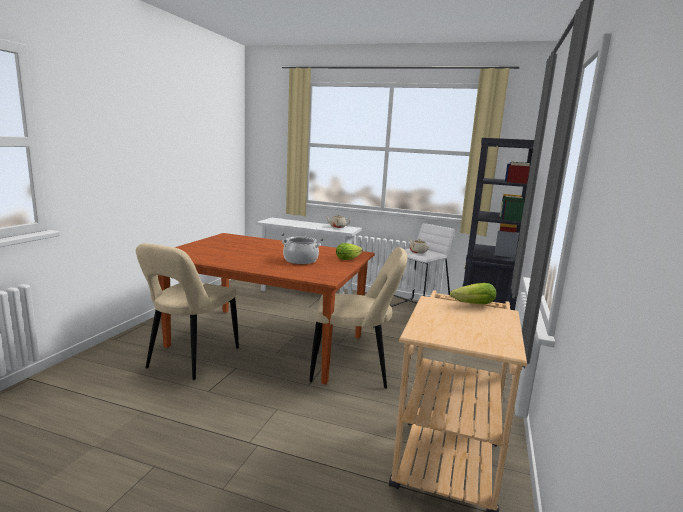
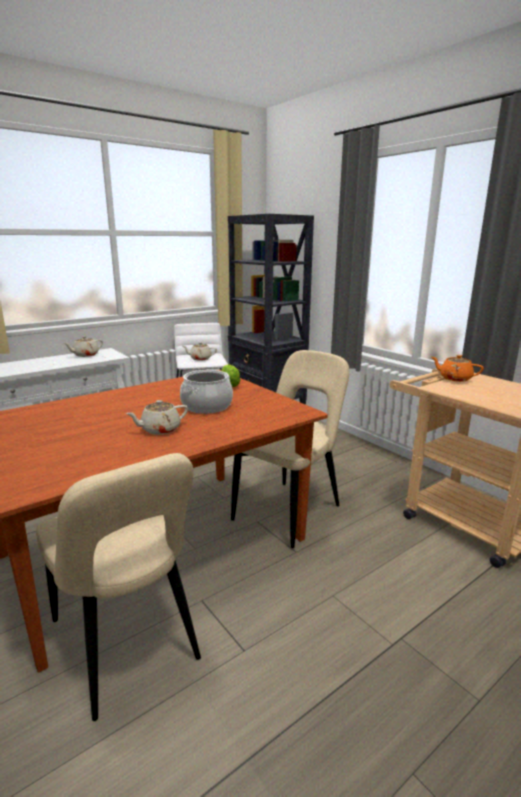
camera: 55 degrees left, 5 degrees up
(253, 259) = (160, 430): none -> beige teapot
(471, 304) = (454, 378): lettuce -> orange teapot

